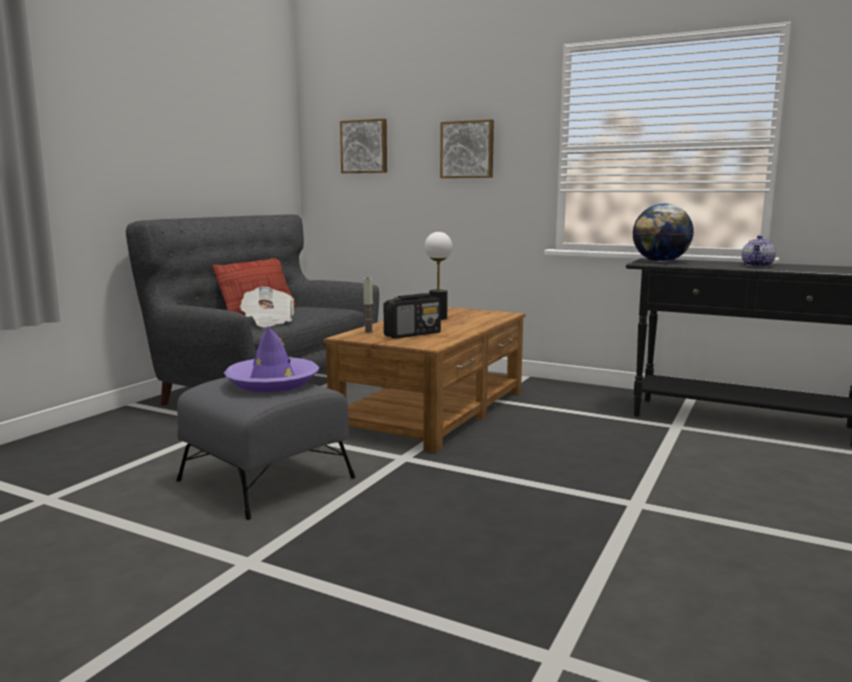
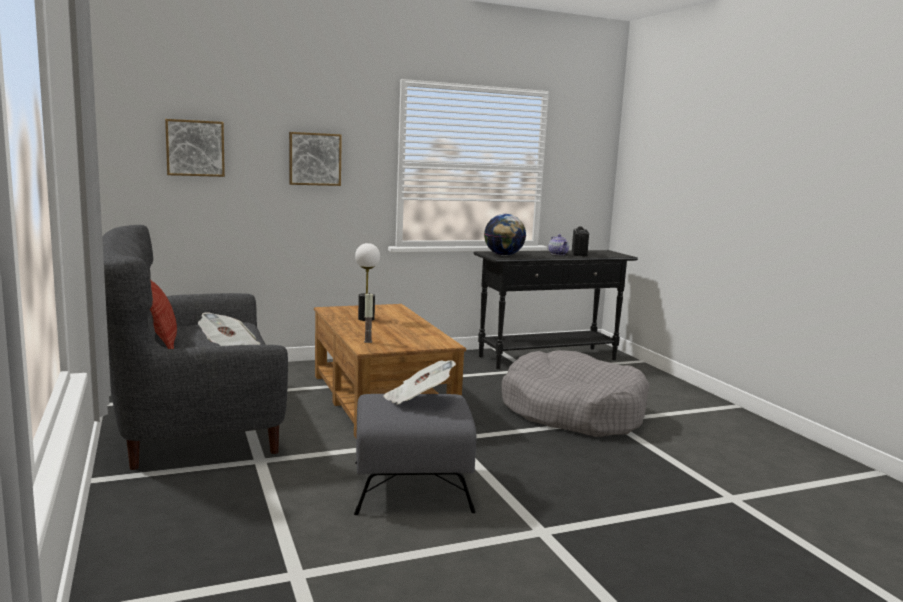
camera: 50 degrees left, 0 degrees up
(272, 382) = (417, 399): purple hat -> newspaper
(413, 334) = (404, 337): radio -> radio (579, 253)
(609, 480) = (572, 412): none -> grey dog bed

